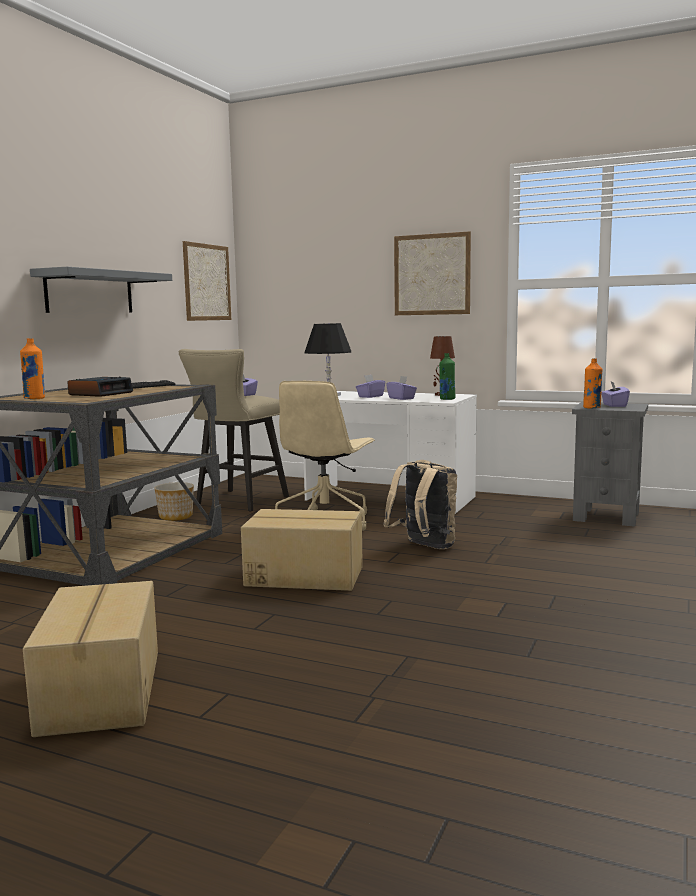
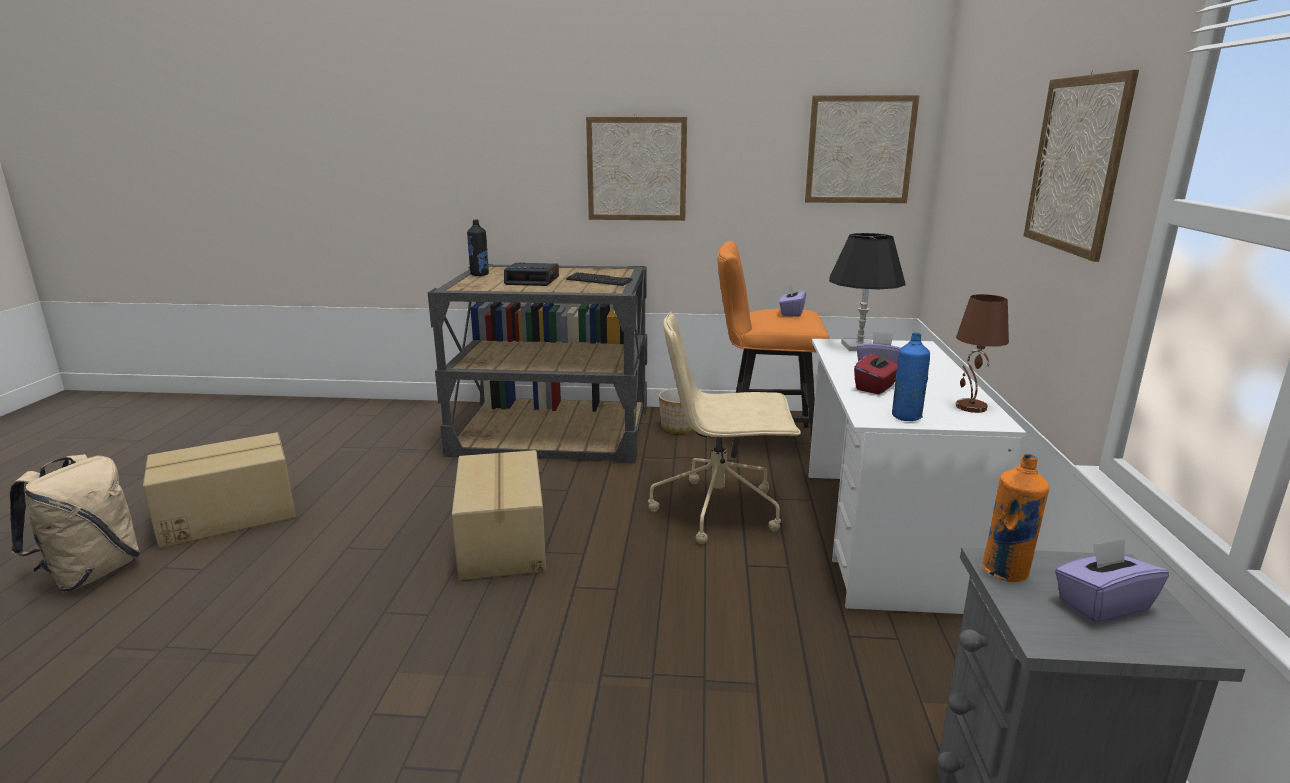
camera: 70 degrees right, 10 degrees up
(34, 398) = (479, 274): orange bottle -> black bottle
(90, 292) = (636, 168): grey shelf -> picture
(237, 502) = (763, 442): beige stool -> orange stool
(401, 398) = (876, 387): purple tissue box -> red tissue box
(424, 547) = (650, 606): beige backpack -> beige backpack (92, 573)
(447, 399) = (906, 417): green bottle -> blue bottle

